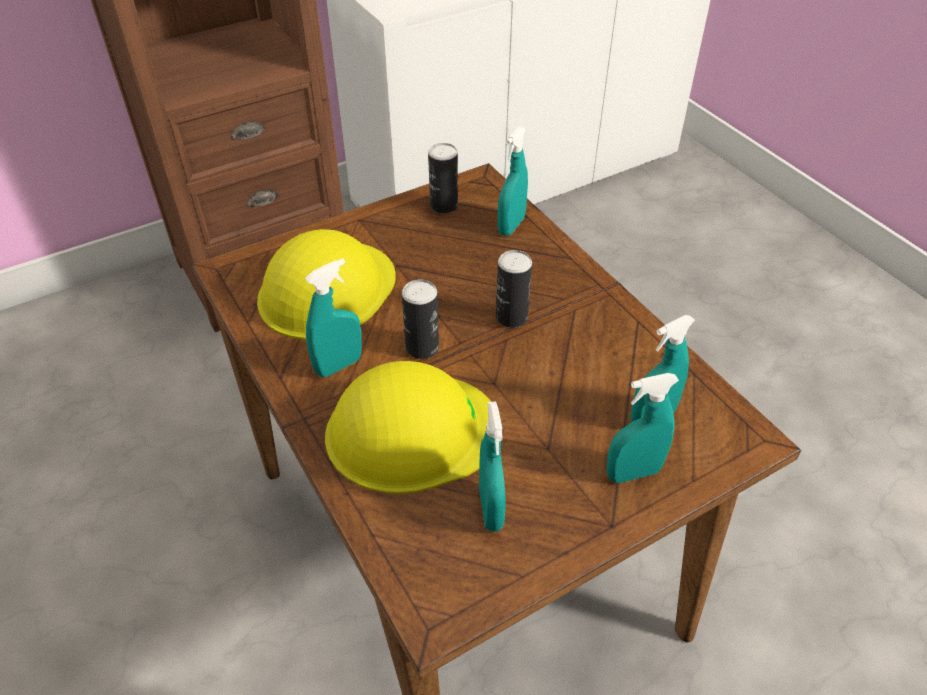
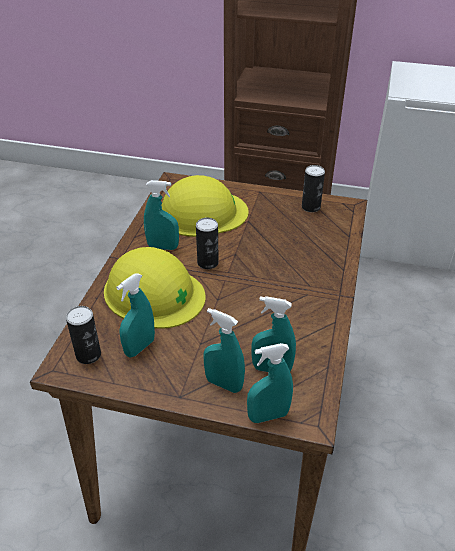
camera: 45 degrees right, 5 degrees down
(511, 226) = (333, 236): turquoise spray bottle -> turquoise spray bottle (268, 416)
(511, 317) = (269, 277): can -> can (88, 355)

